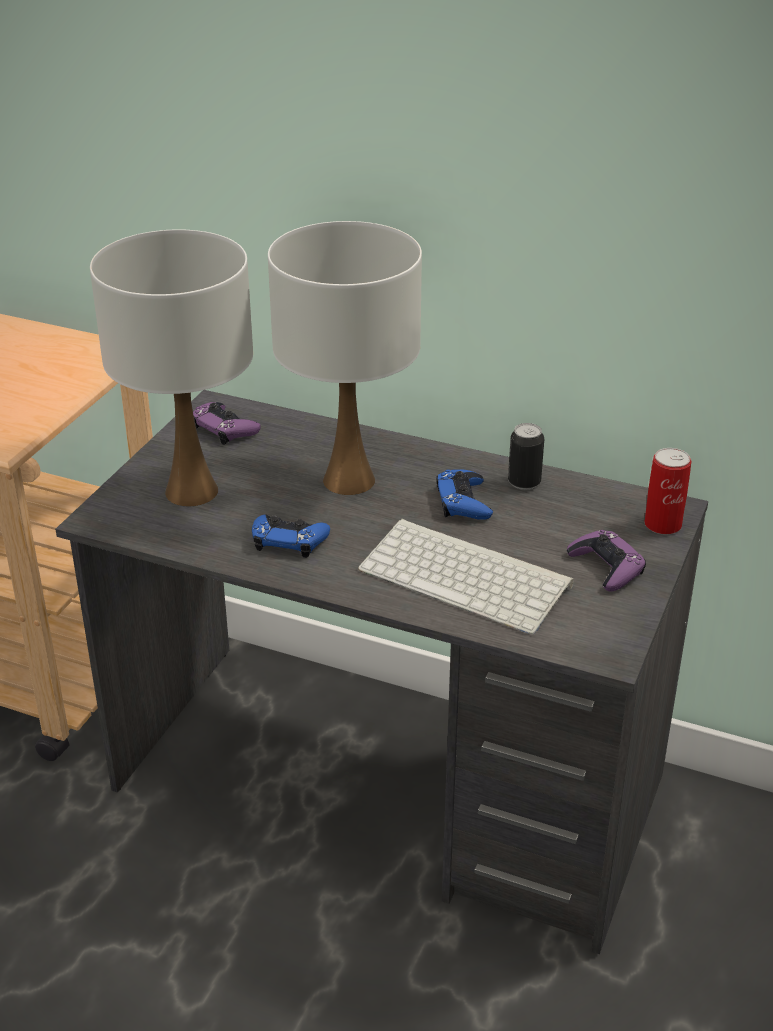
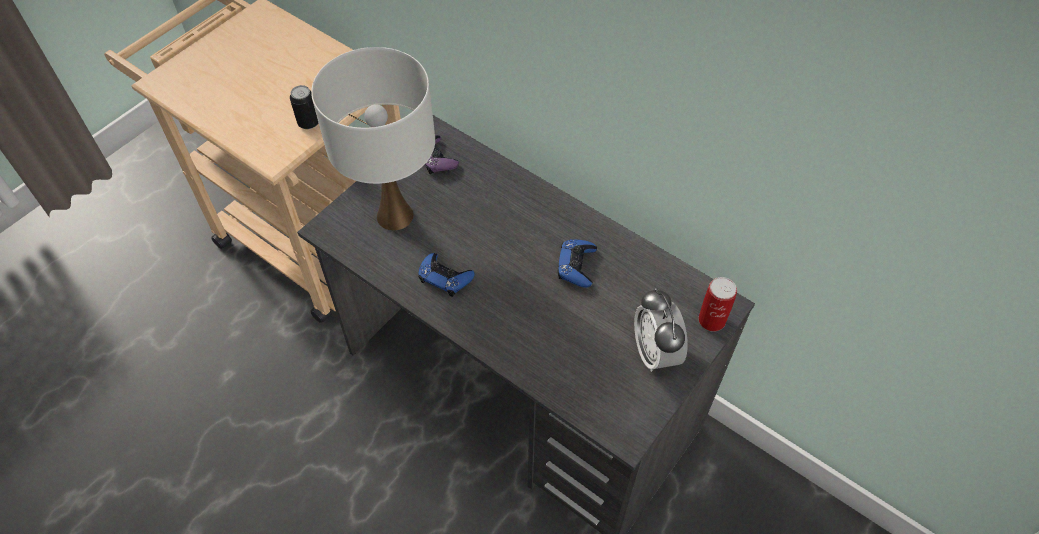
camera: 15 degrees right, 20 degrees up
(349, 481) = (504, 228): white table lamp -> none
(468, 576) = (555, 340): keyboard -> none
(524, 482) = (626, 256): can -> can (308, 122)
(606, 567) = (655, 353): purple game controller -> alarm clock

